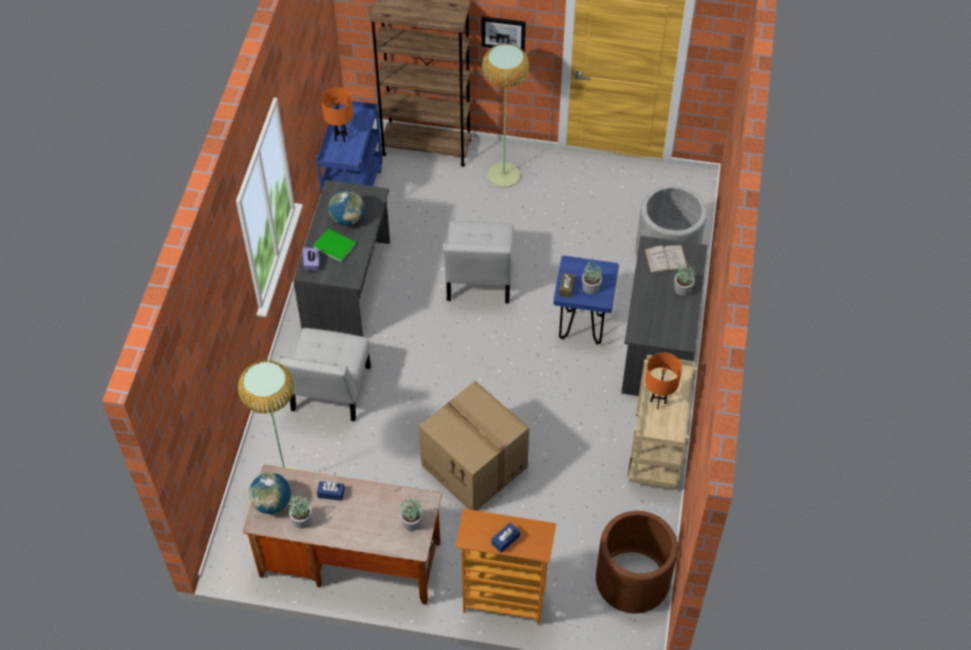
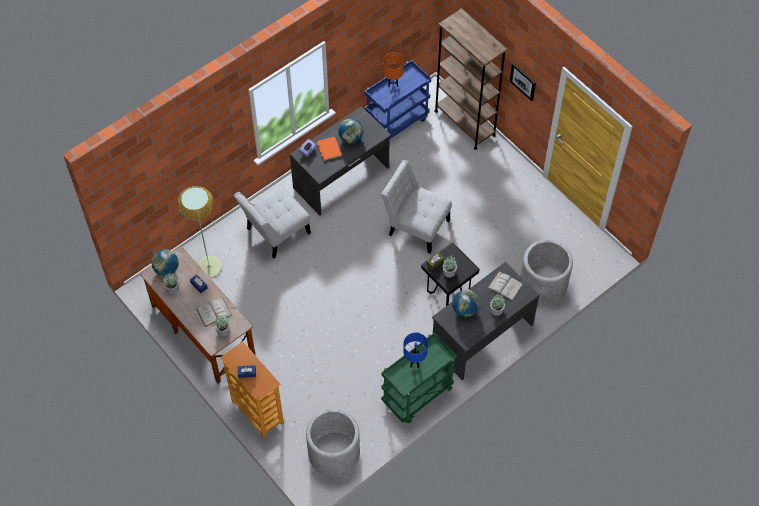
camera: 40 degrees right, 5 degrees up
(334, 245) = (329, 148): green book -> orange book
(379, 510) = (213, 312): none -> white book
(476, 466) = (312, 330): cardboard box -> none
(479, 281) = (416, 226): white chair -> white chair turned 75 degrees clockwise
(504, 175) = (493, 171): floor lamp -> none
(582, 327) = (448, 294): blue stool -> black stool
(632, 580) = (334, 454): brown planter -> grey planter
(651, 311) = (465, 310): none -> globe
(657, 452) = (417, 396): beige cart -> green cart
(658, 402) = (414, 363): orange table lamp -> blue table lamp

